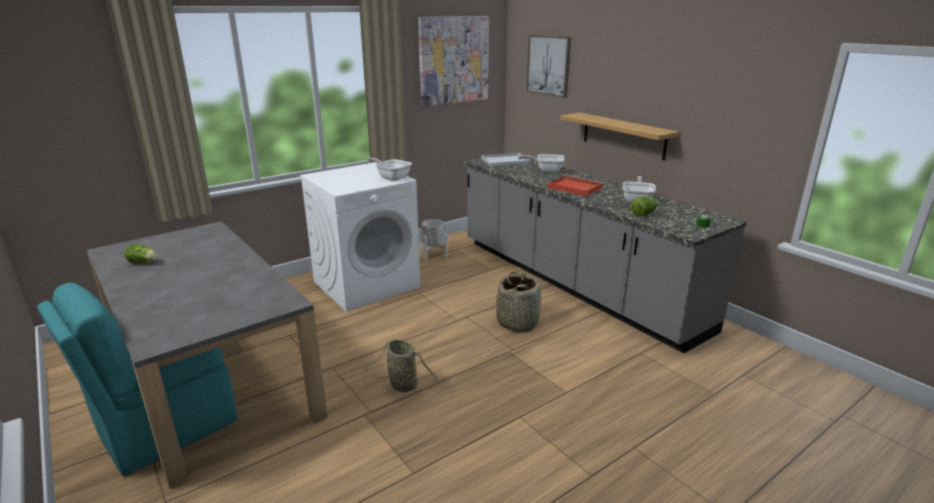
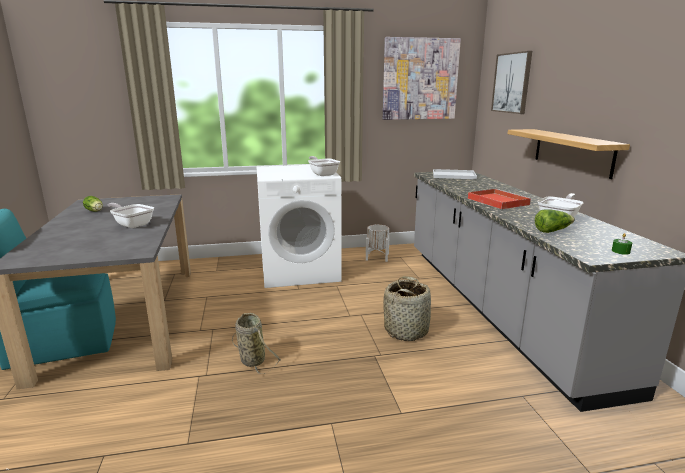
camera: 25 degrees right, 5 degrees down
(546, 170) = (486, 185): frying pan -> frying pan (132, 224)

